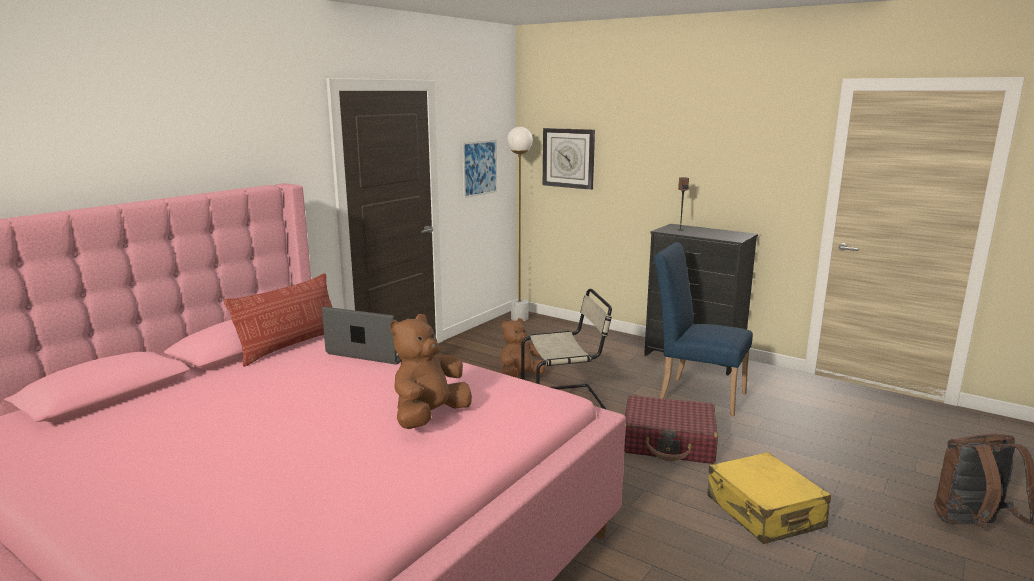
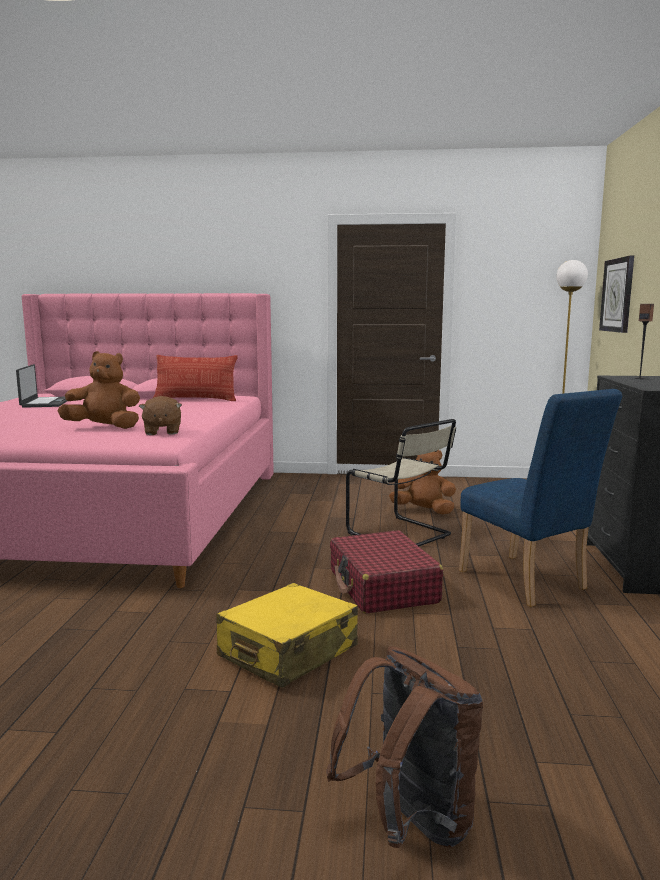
camera: 60 degrees right, 5 degrees down
(372, 352) = (205, 409): laptop -> laptop (46, 403)
(479, 168) = (522, 306): picture -> none
(499, 392) = (162, 432): none -> brown plush toy
(695, 394) = (528, 583): blue chair -> blue chair turned 150 degrees clockwise

